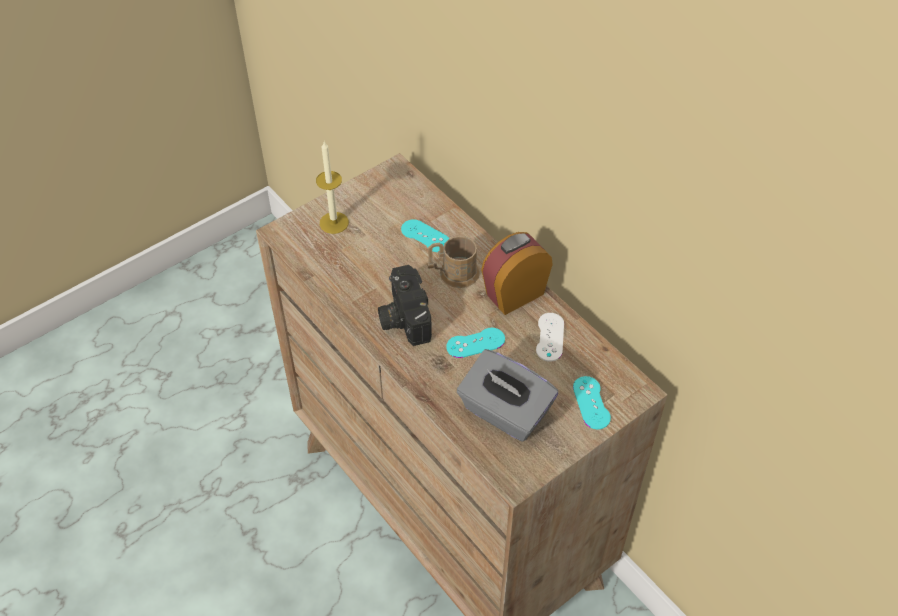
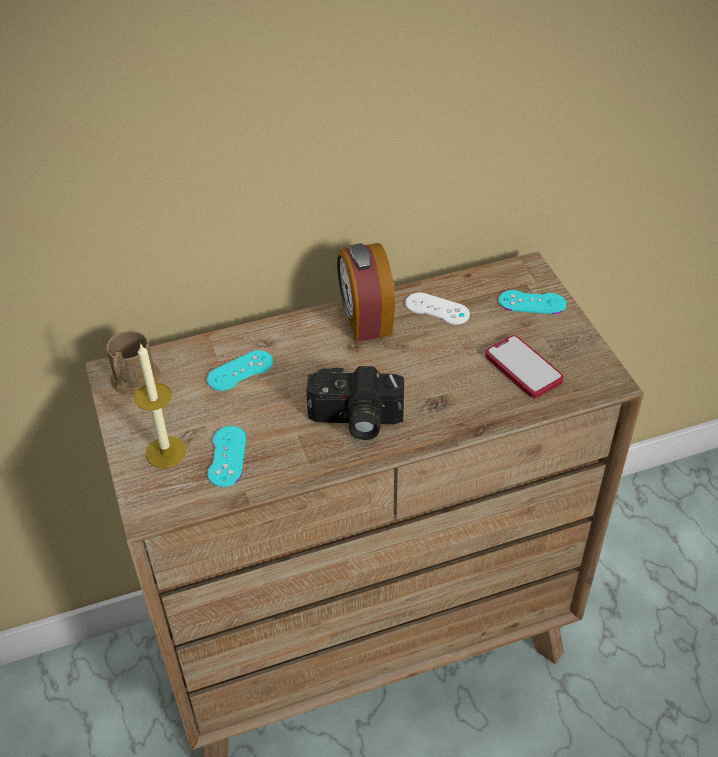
camera: 70 degrees left, 5 degrees down
(453, 273) = (311, 361): brown mug -> brown mug (133, 383)
(475, 343) = (421, 367): turquoise game controller -> turquoise game controller (227, 456)
(505, 412) = (523, 368): grey tissue box -> phone

